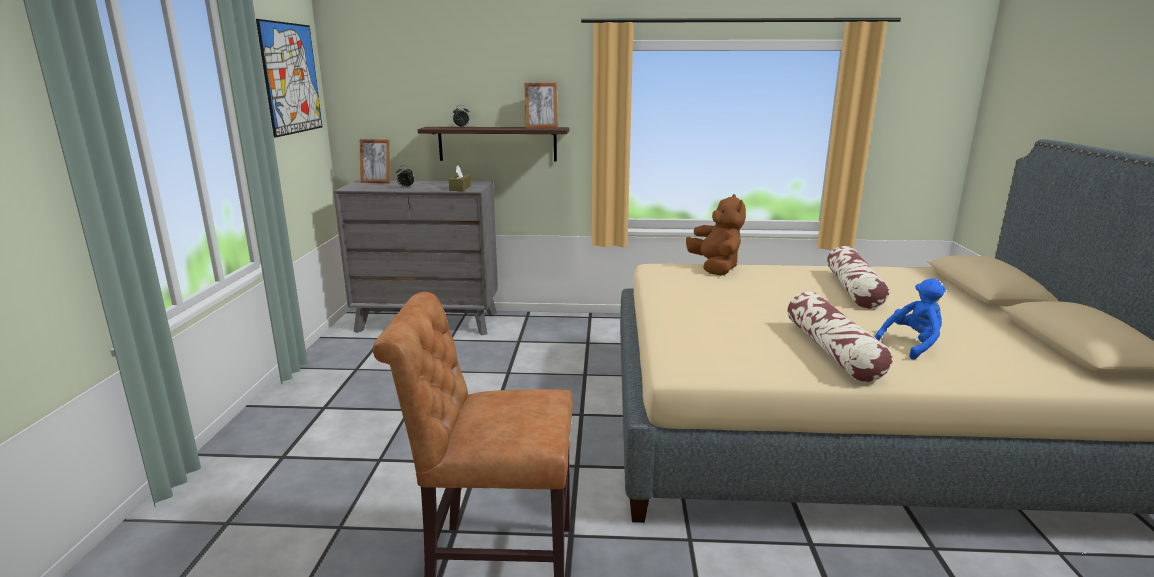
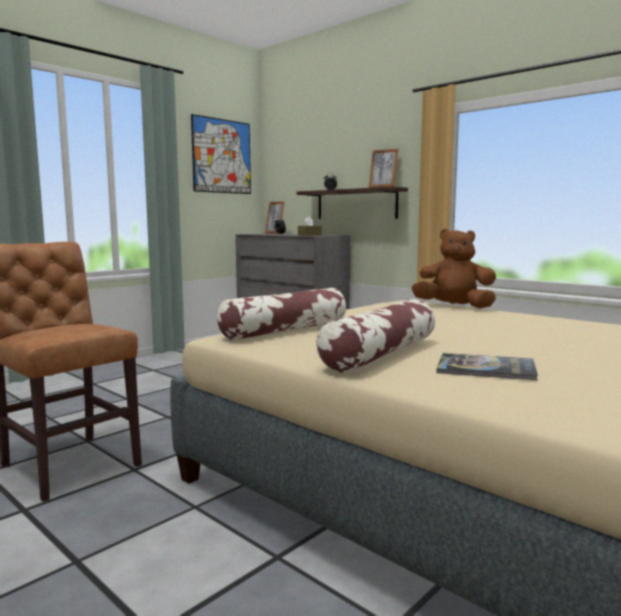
camera: 40 degrees right, 10 degrees down
(715, 268) = (454, 307): brown plush toy -> brown plush toy turned 105 degrees counterclockwise
(853, 290) = (560, 334): pillow -> pillow (285, 330)
(912, 345) = (486, 368): blue plush toy -> book

